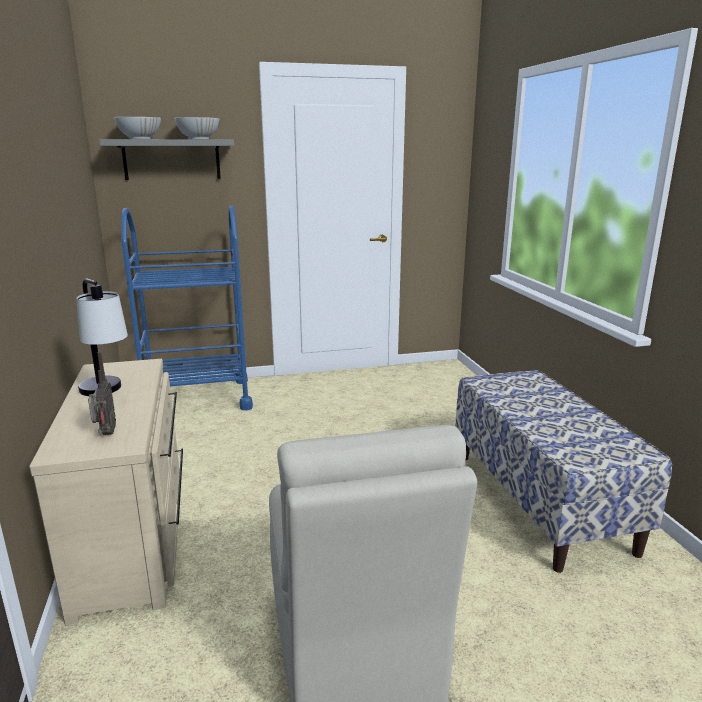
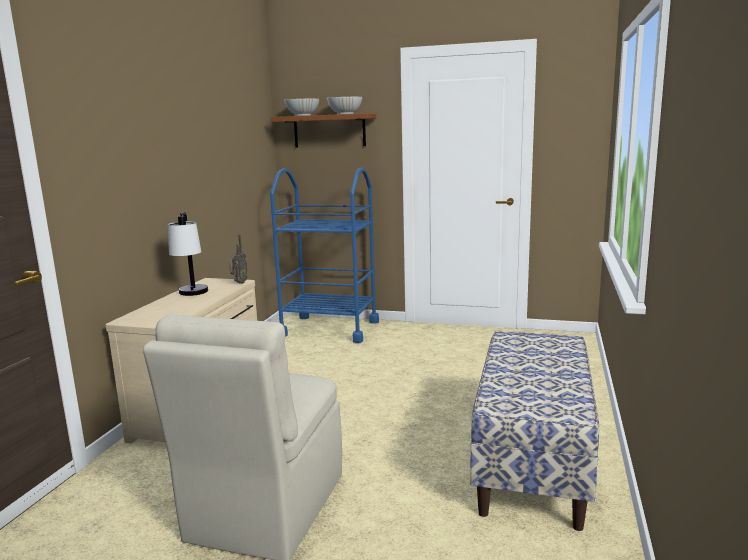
camera: 30 degrees right, 5 degrees down
(105, 434) = (160, 315): radio -> radio (239, 283)
(172, 159) = (329, 131): grey shelf -> brown shelf

